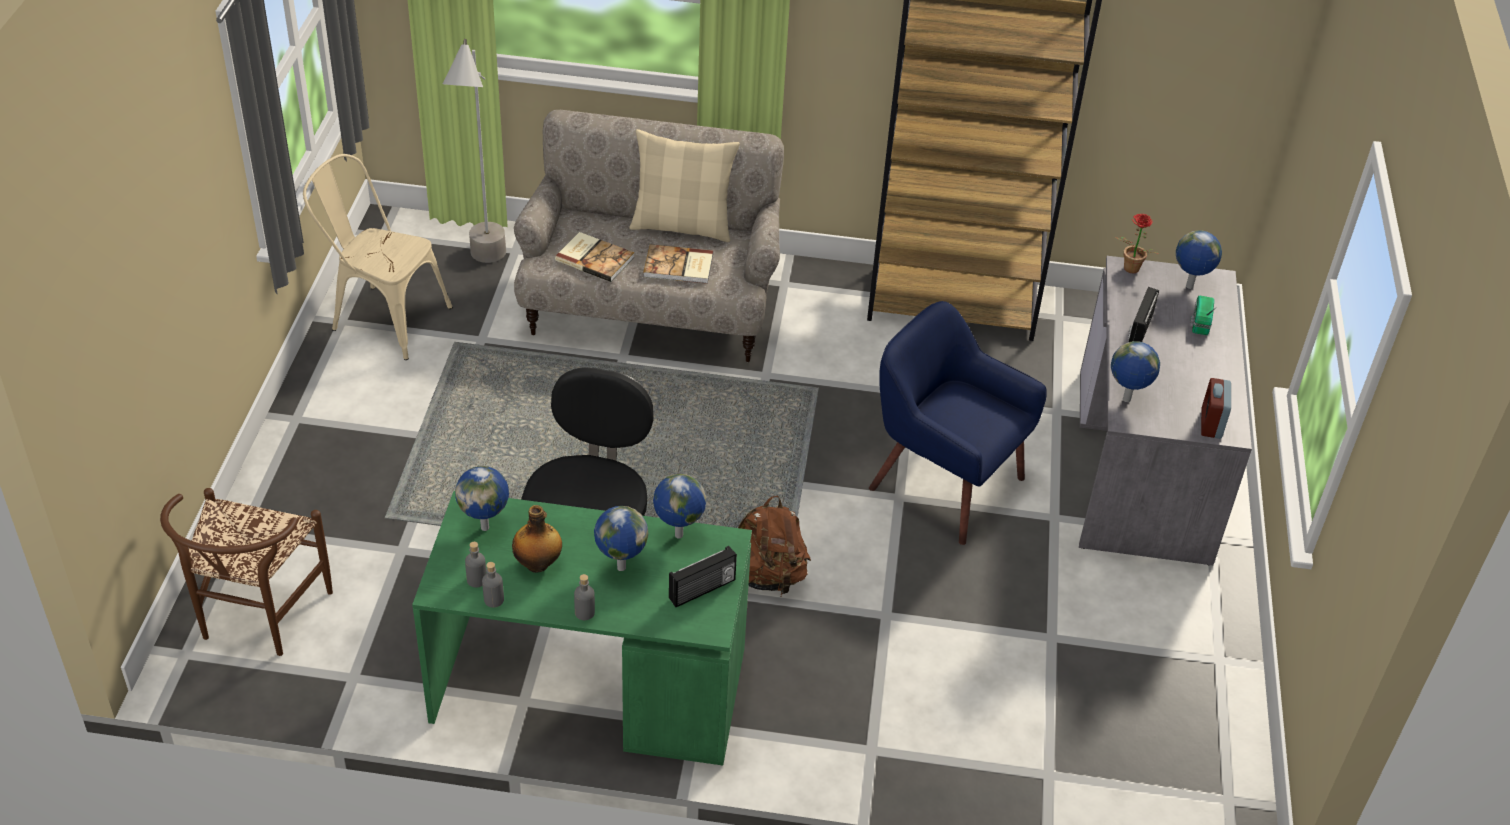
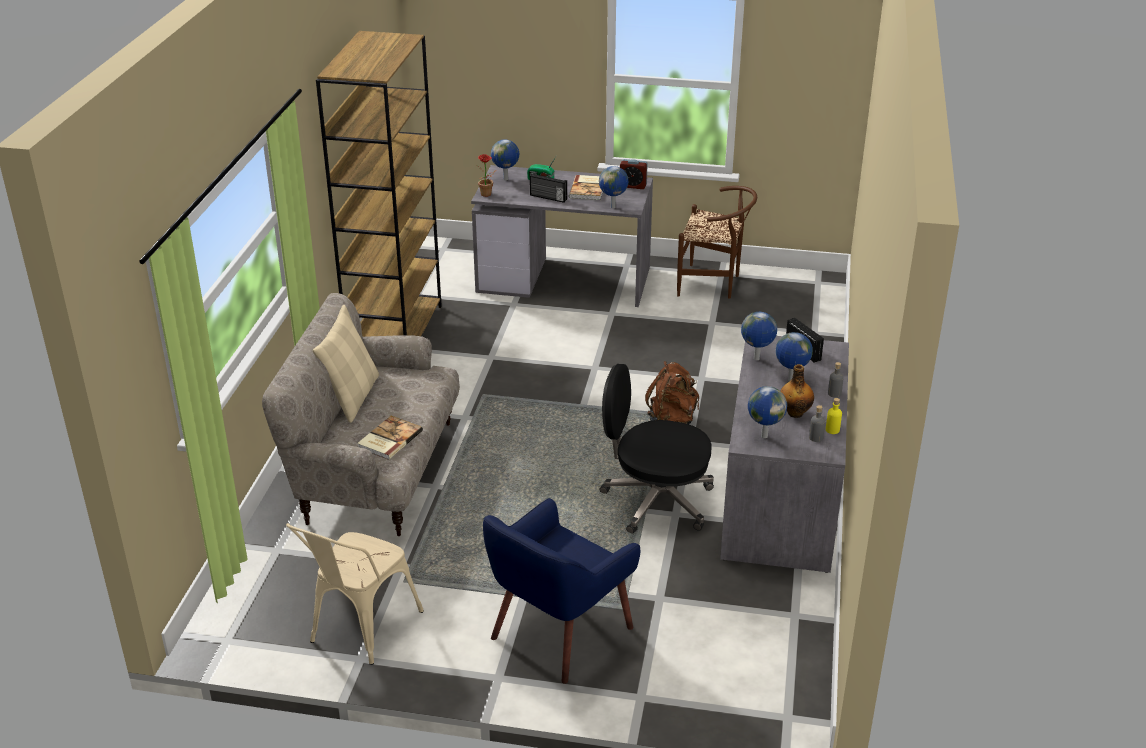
camera: 85 degrees left, 10 degrees down
(257, 619) = (744, 676): brown chair -> brown chair (714, 284)
(484, 270) = (302, 568): grey floor lamp -> none
(494, 600) = (832, 430): grey bottle -> yellow bottle
(587, 687) = (782, 500): green desk -> grey desk
(679, 267) = (407, 398): book -> book (588, 189)
(943, 483) = (581, 350): blue armchair -> blue armchair (559, 632)

